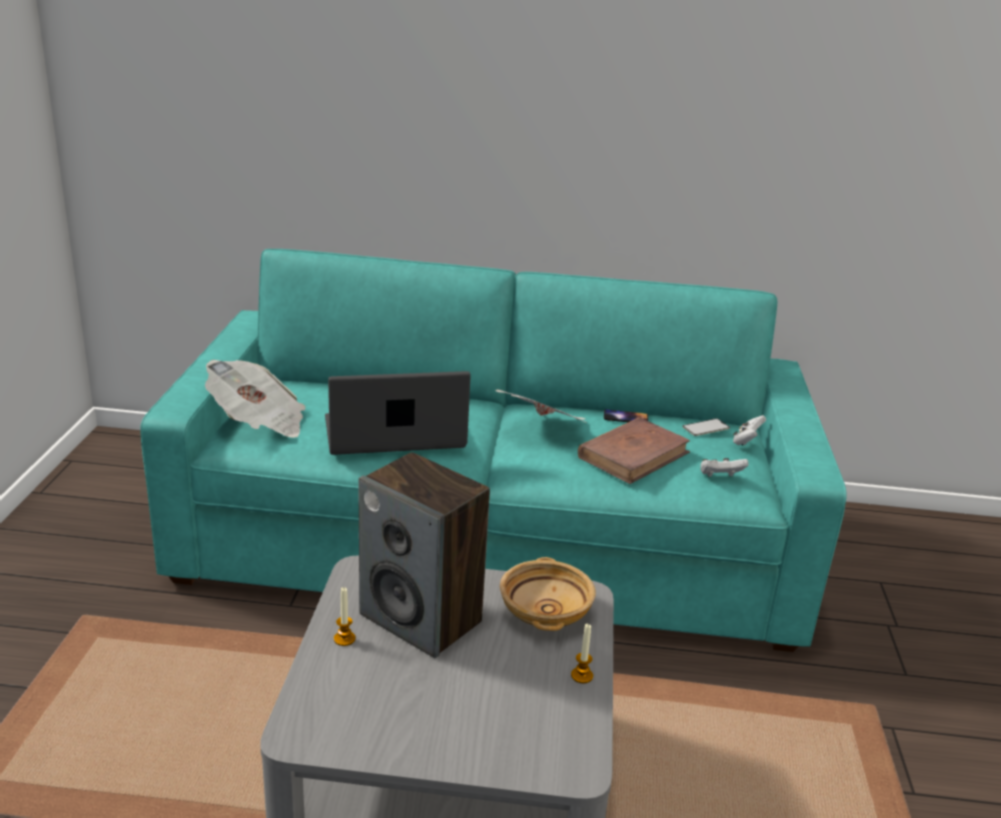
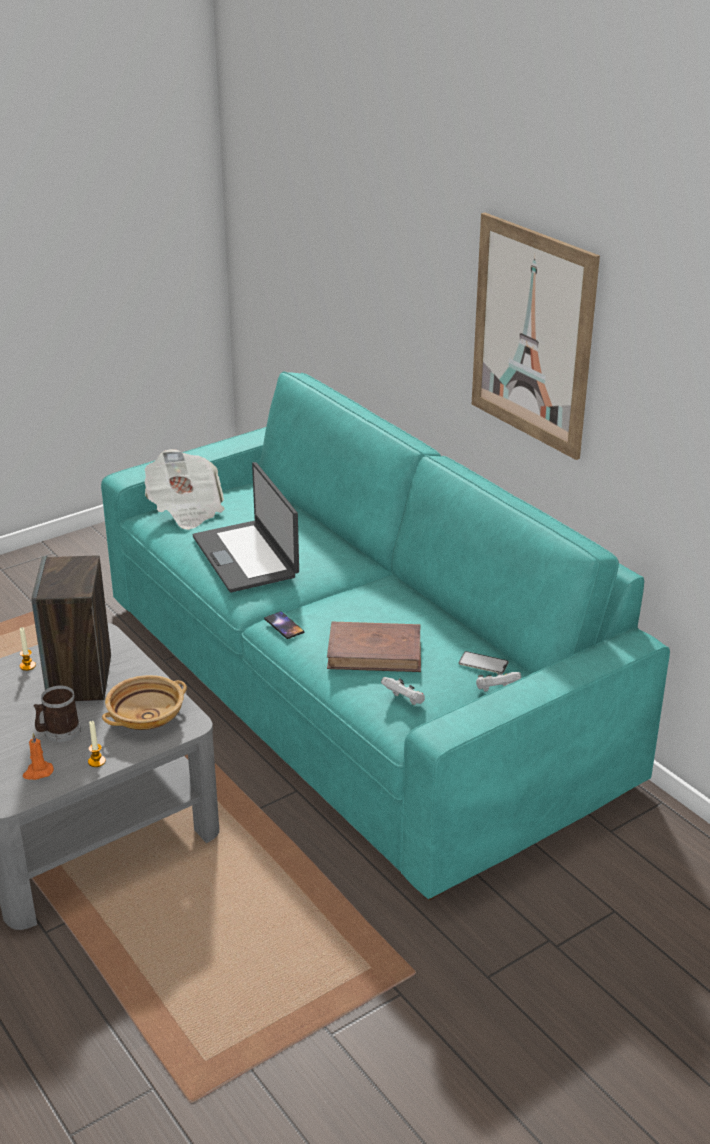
camera: 50 degrees right, 5 degrees up
(394, 435) = (246, 556): laptop -> laptop turned 150 degrees counterclockwise
(497, 675) = (58, 732): none -> mug
(544, 430) = (356, 602): newspaper -> none
(554, 723) = (38, 772): none -> orange candle
(607, 125) = (532, 335): none -> picture
(625, 417) = (439, 624): phone -> phone (284, 625)

